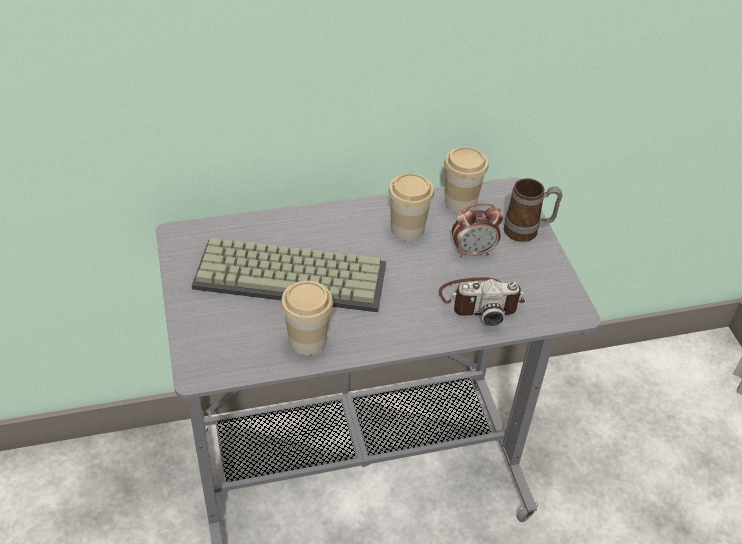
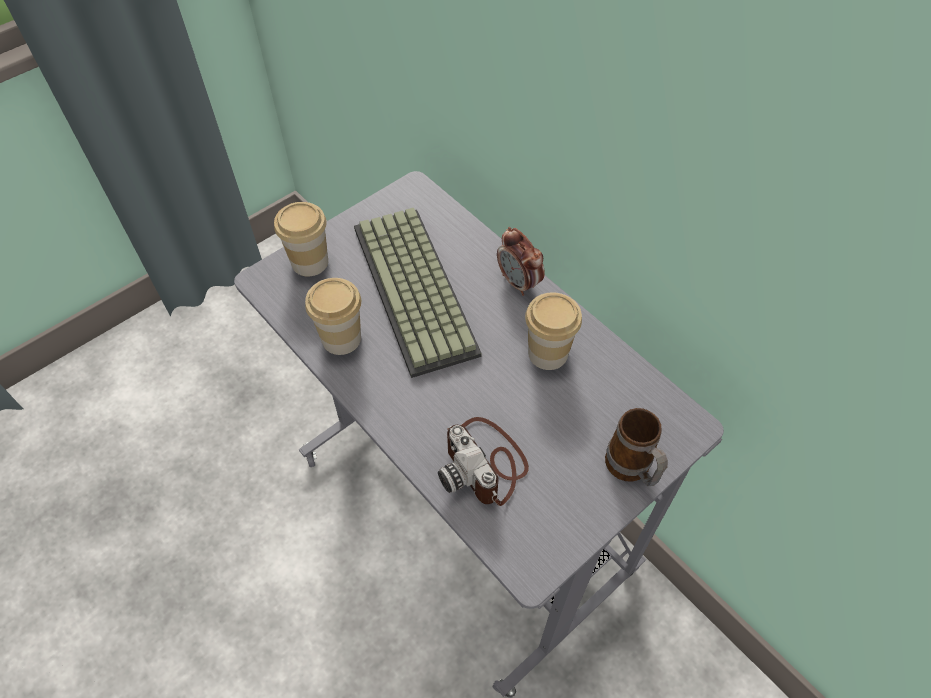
camera: 65 degrees right, 10 degrees up
(460, 202) = (629, 383): cup -> cup (310, 262)
(473, 251) = (557, 427): alarm clock -> alarm clock (519, 282)

